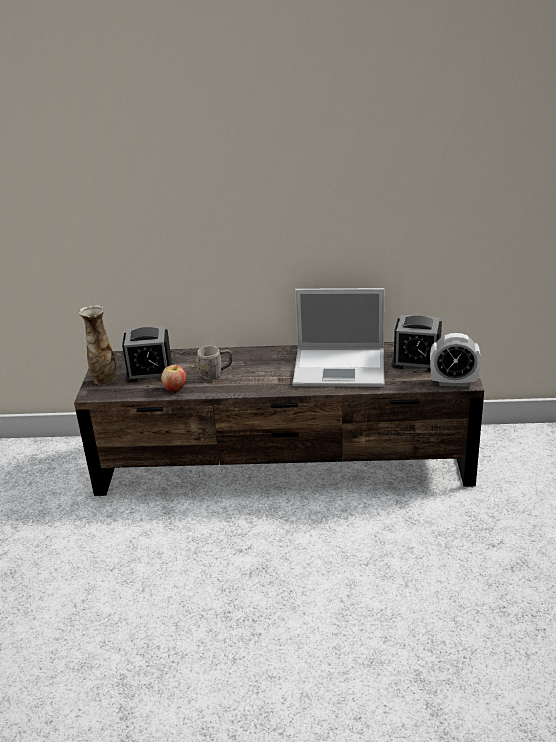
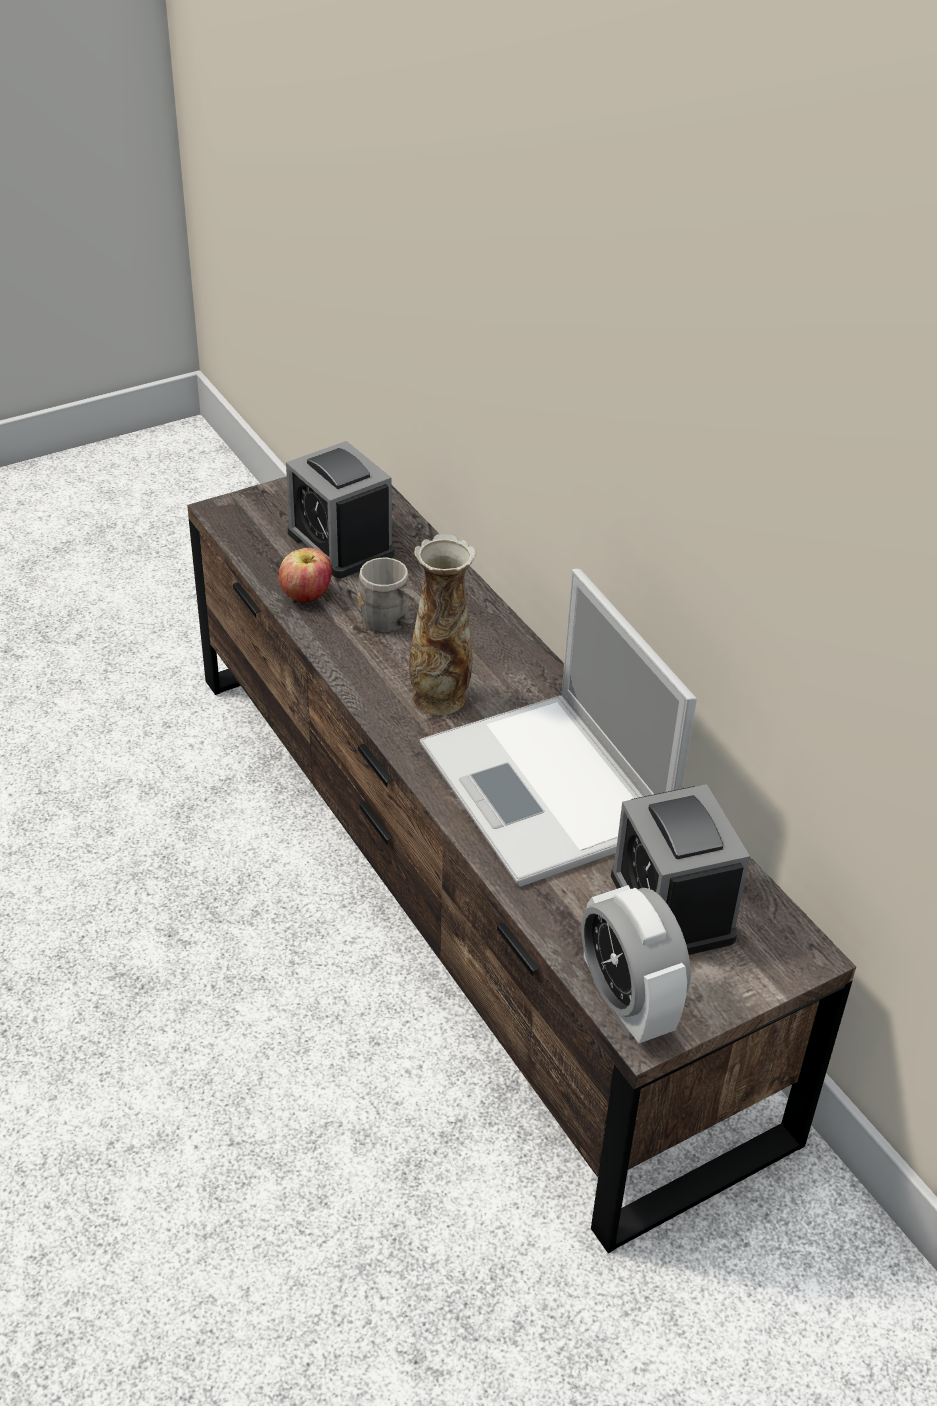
camera: 55 degrees right, 10 degrees up
(104, 378) = (282, 503): vase -> vase (440, 697)

